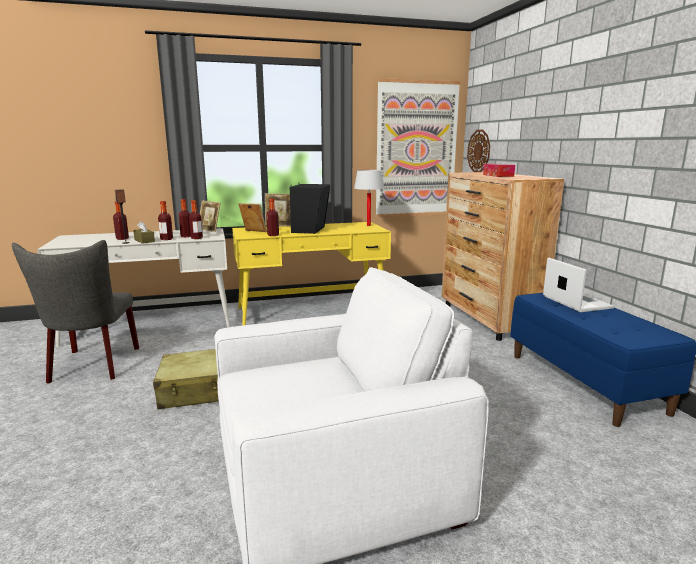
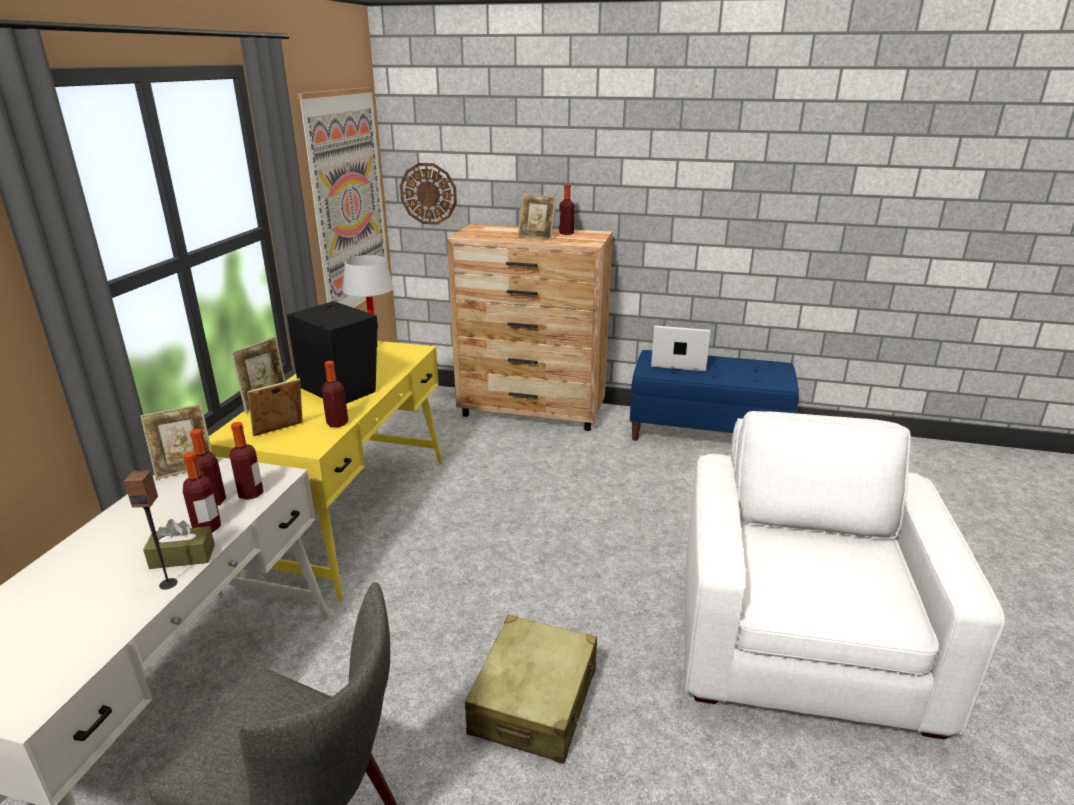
camera: 60 degrees left, 10 degrees up
(122, 238) = (105, 585): bottle -> bottle (566, 233)
(498, 175) = (536, 237): tissue box -> picture frame

